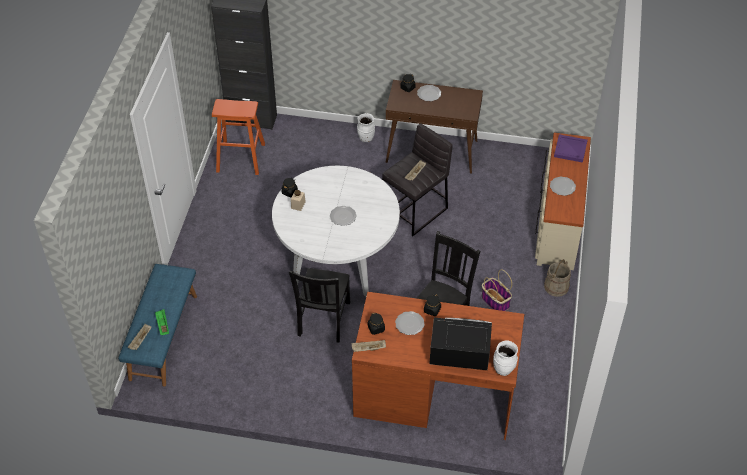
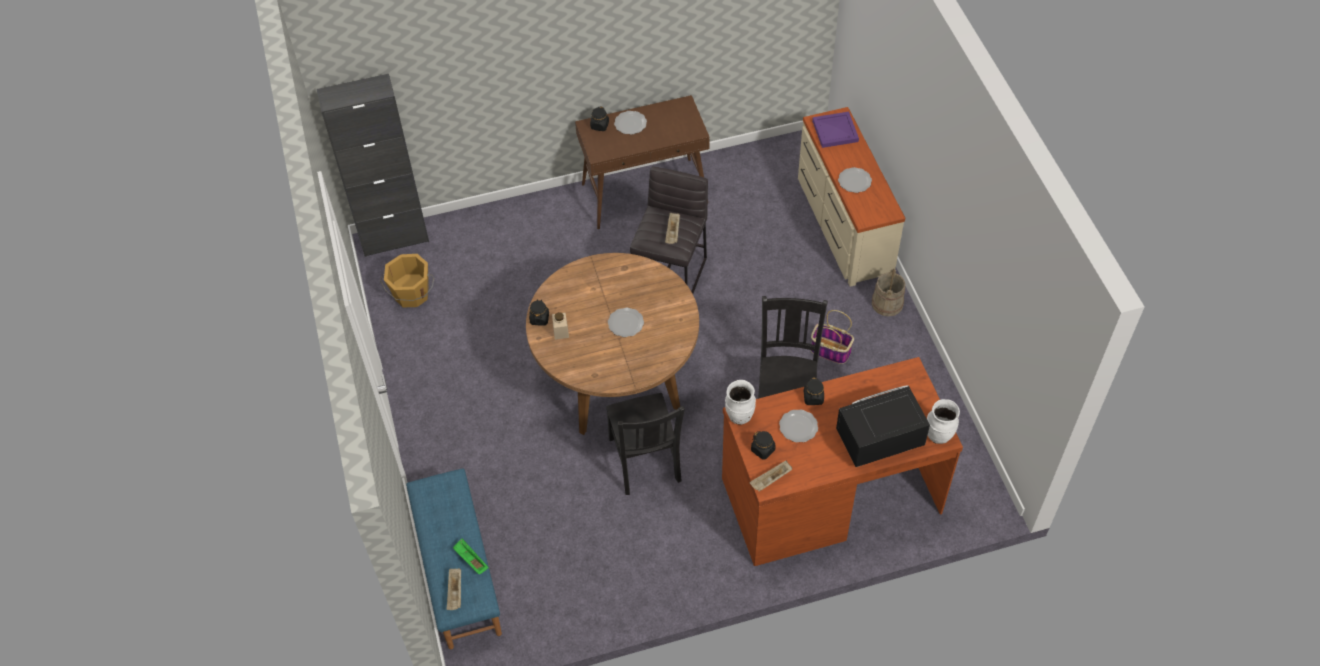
camera: 25 degrees left, 5 degrees up
(240, 157) = (411, 294): orange stool -> orange bucket
(337, 262) = (617, 380): white dining table -> brown dining table
(365, 138) = (554, 208): white vase -> white vase (739, 416)

